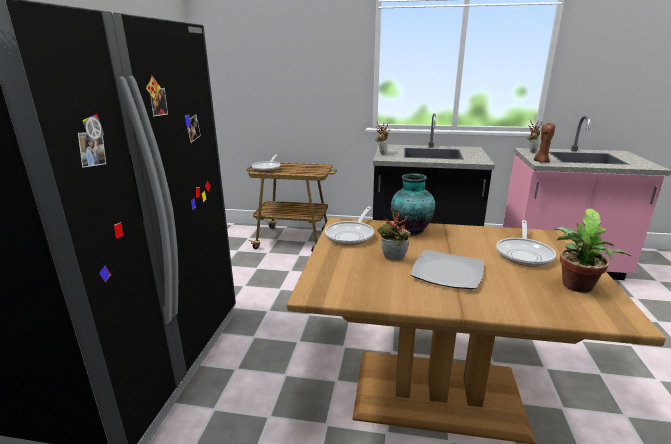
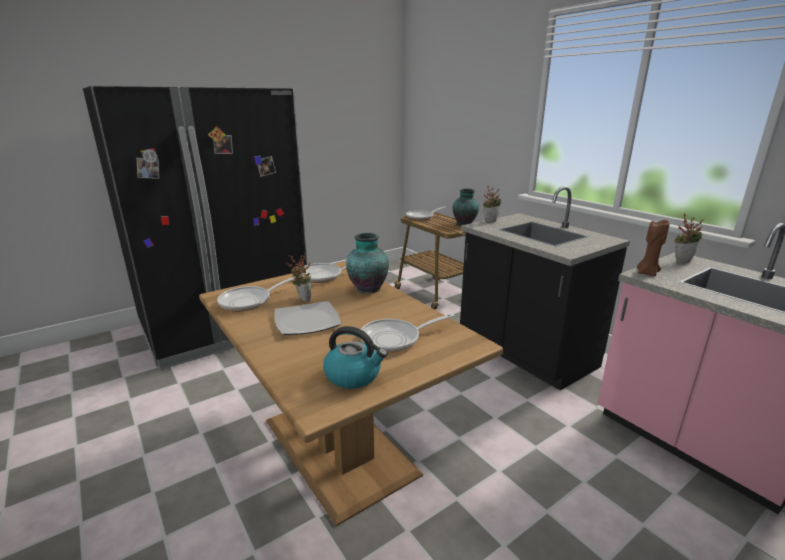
camera: 45 degrees right, 0 degrees up
(315, 165) = (465, 224): none -> vase
(359, 282) = (250, 301): none -> frying pan
(576, 287) = (354, 375): potted plant -> kettle

